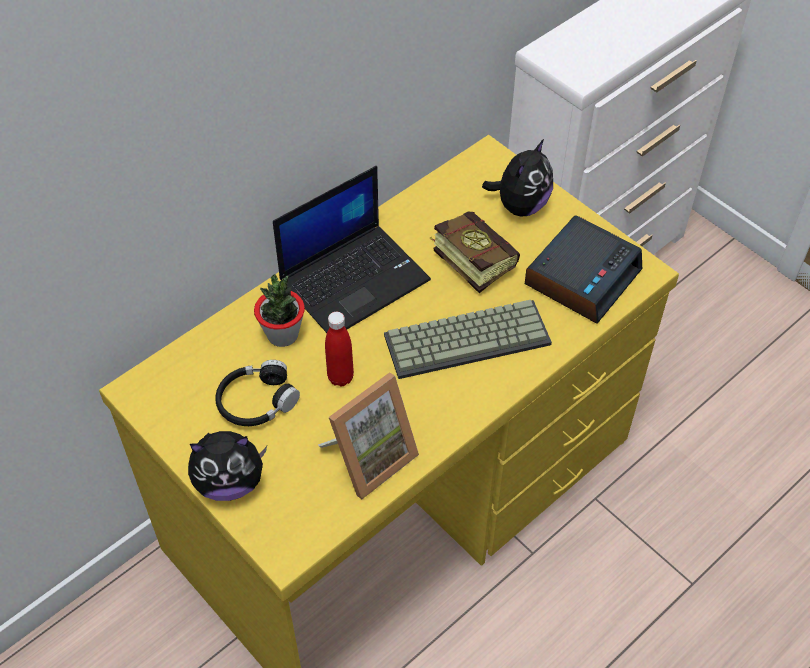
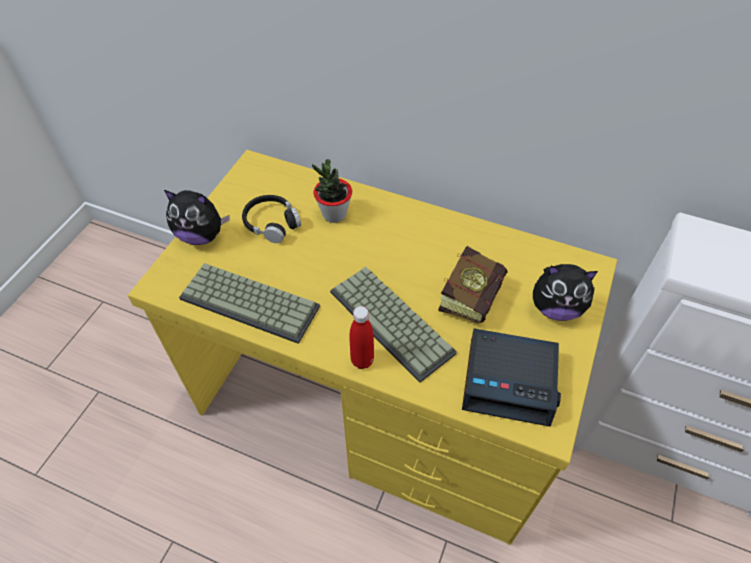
camera: 65 degrees right, 0 degrees up
(230, 482) = (201, 235): plush toy -> plush toy turned 45 degrees counterclockwise
(340, 377) = (314, 259): red bottle -> red bottle (362, 360)
(355, 279) = (407, 233): laptop -> none
(369, 457) = (252, 301): picture frame -> keyboard

